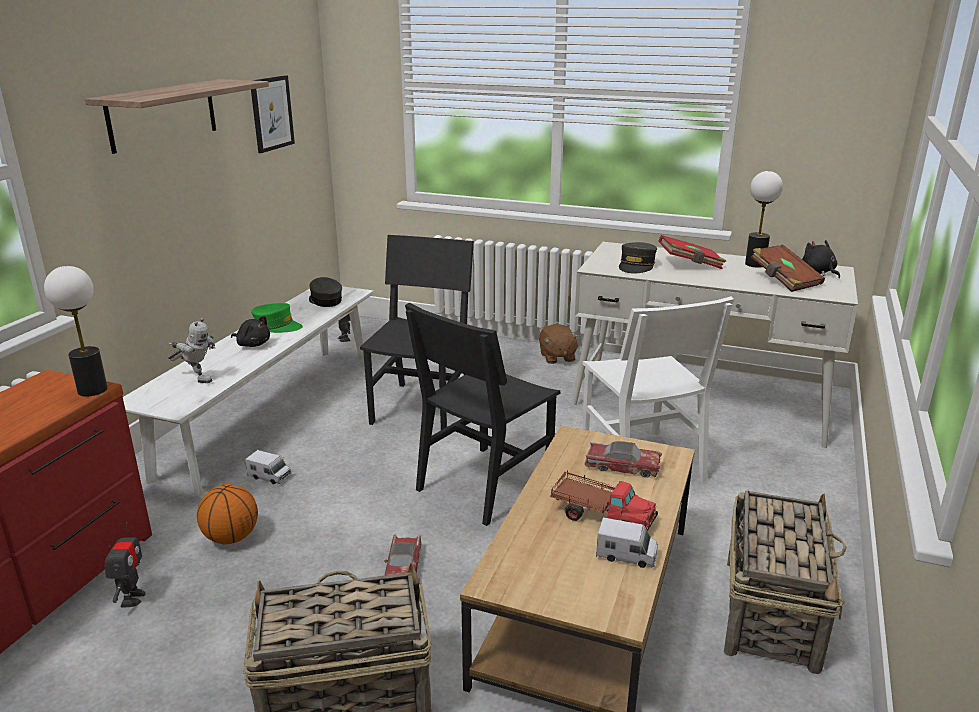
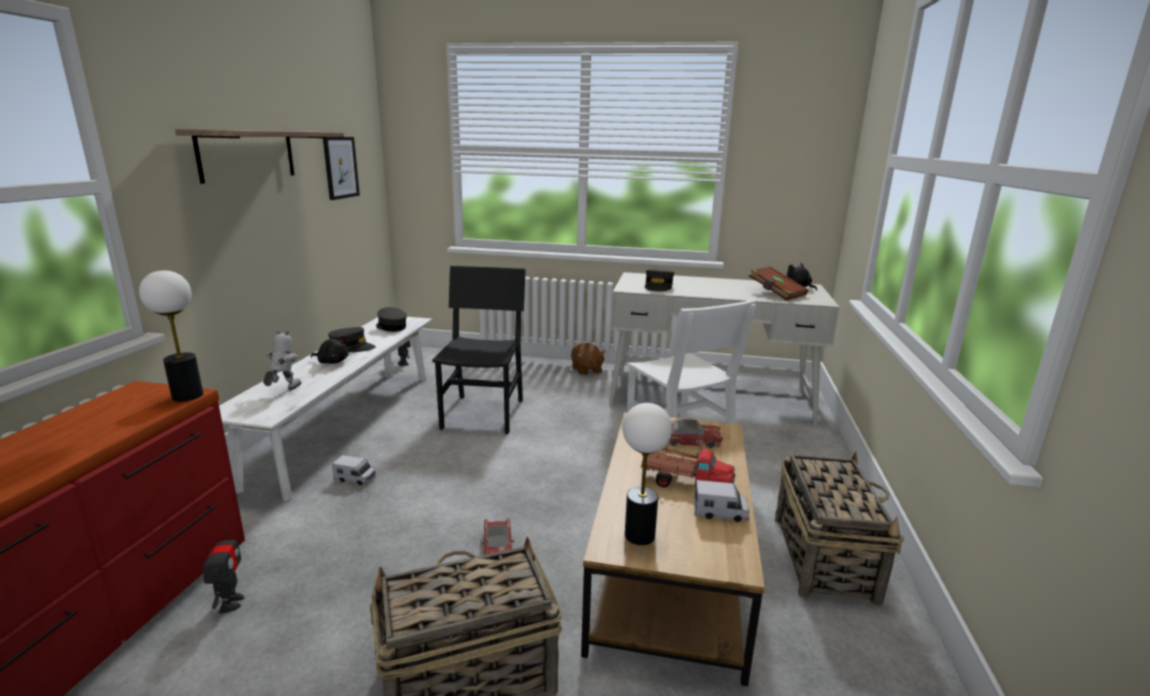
camera: 10 degrees left, 5 degrees down
(197, 378) = (284, 391): toy robot -> toy robot turned 90 degrees counterclockwise
(231, 537) = (326, 536): basketball -> none
(277, 326) = (352, 347): green cap -> grey cap
(484, 483) = (553, 471): black chair -> none
(690, 264) = (699, 285): red book -> none
(755, 264) = (748, 284): table lamp -> table lamp (639, 535)

